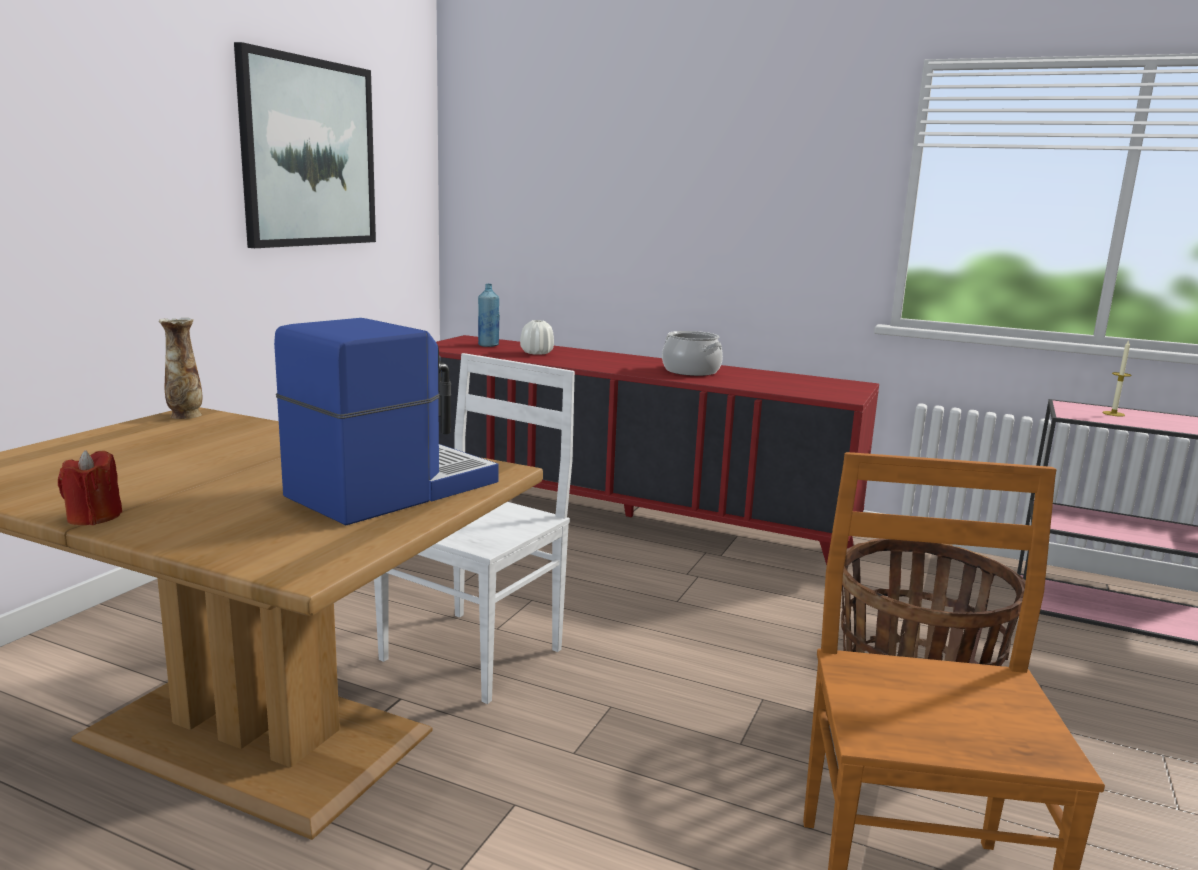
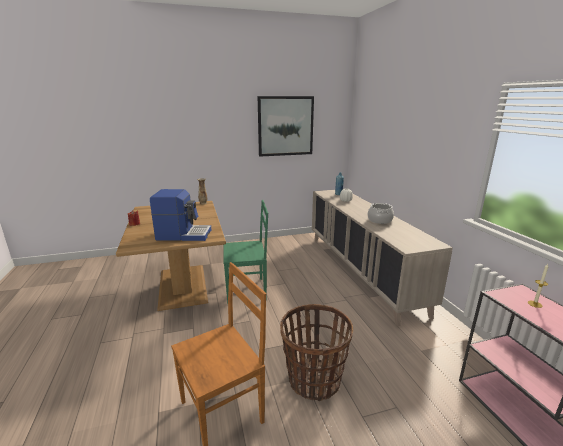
camera: 50 degrees right, 5 degrees up
(475, 652) = (247, 290): white chair -> green chair
(625, 518) = (361, 271): red cabinet -> beige cabinet

